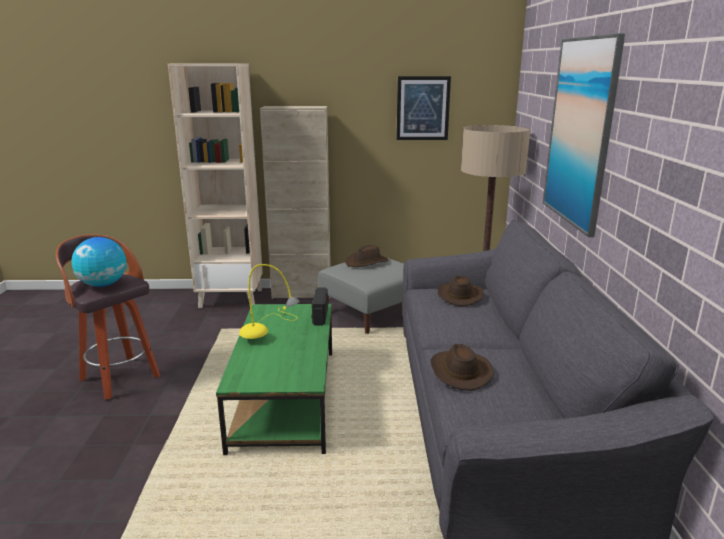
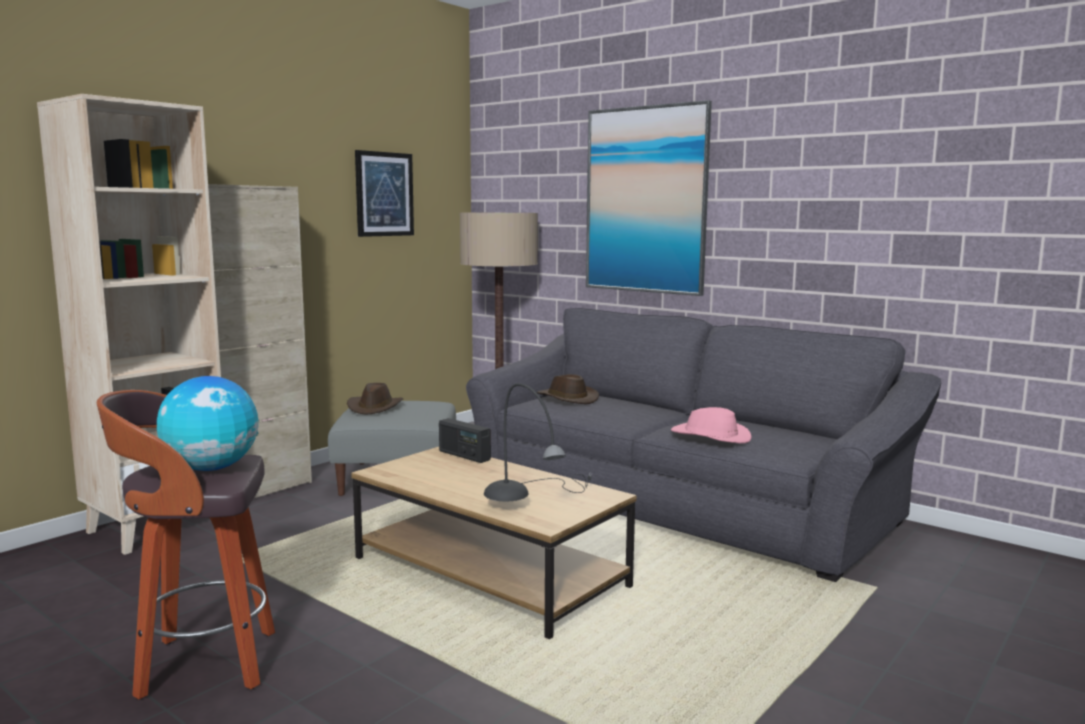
camera: 50 degrees left, 10 degrees down
(257, 369) = (533, 507): none -> grey table lamp
(269, 335) = (461, 484): yellow table lamp -> none
(286, 398) = (489, 572): green coffee table -> brown coffee table
(459, 371) = (710, 436): brown hat -> pink hat

